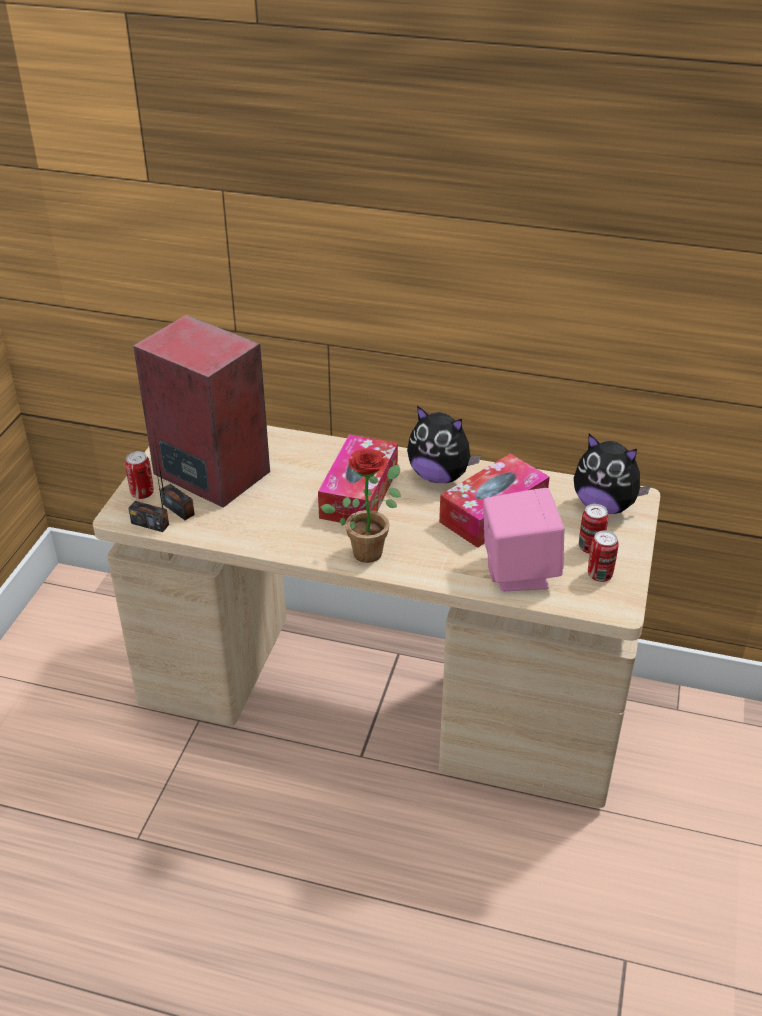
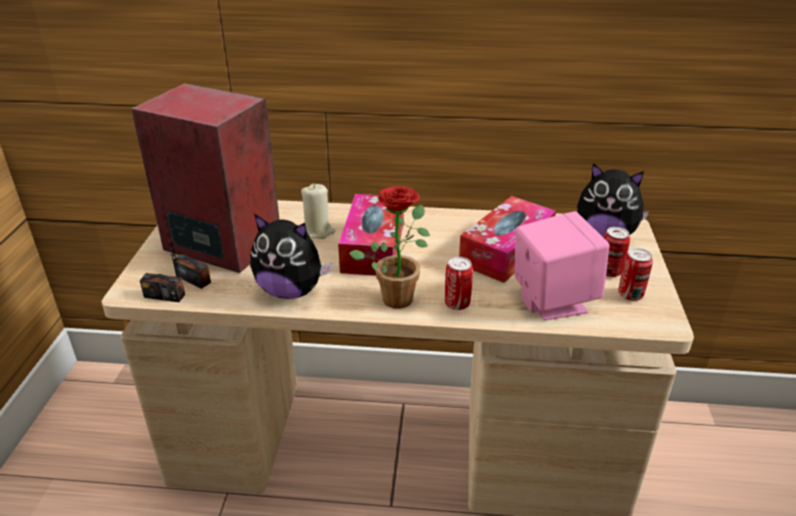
camera: 10 degrees left, 5 degrees down
(142, 493) = (153, 268): can -> can (457, 304)
(308, 469) = (318, 231): none -> beige candle
(439, 476) = (445, 226): plush toy -> plush toy (291, 291)

